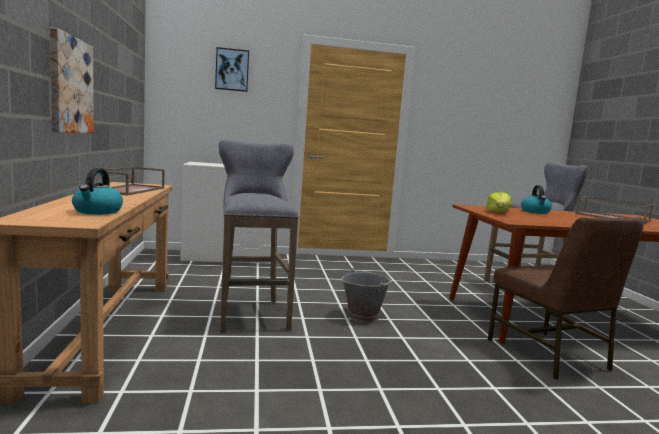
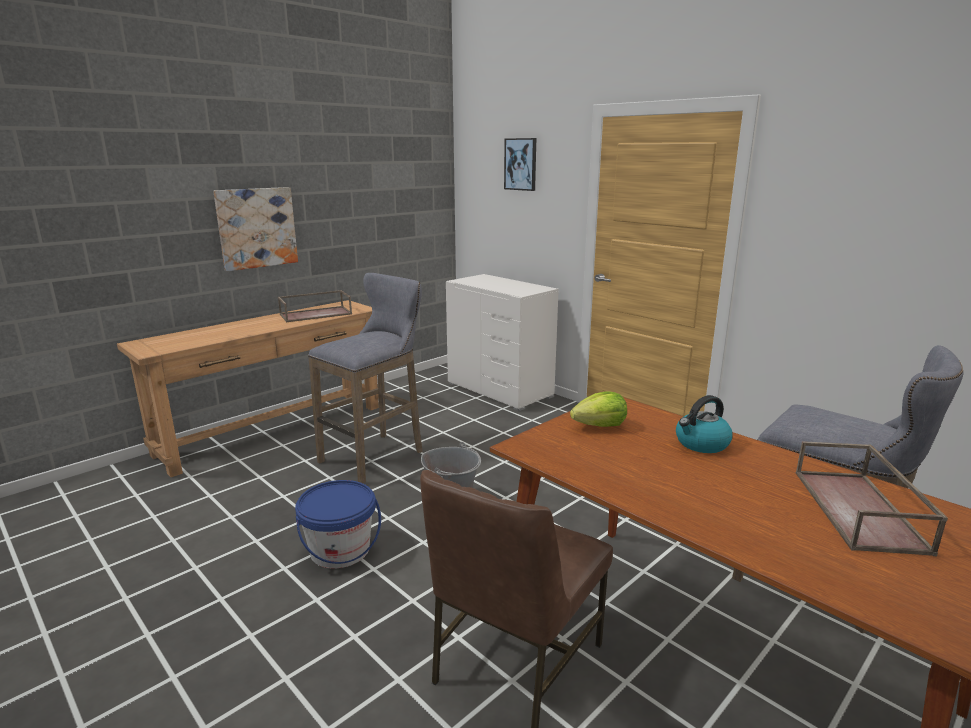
camera: 55 degrees right, 10 degrees up
(97, 211) = (198, 341): kettle -> none
(380, 363) = (340, 550): none -> blue bucket

